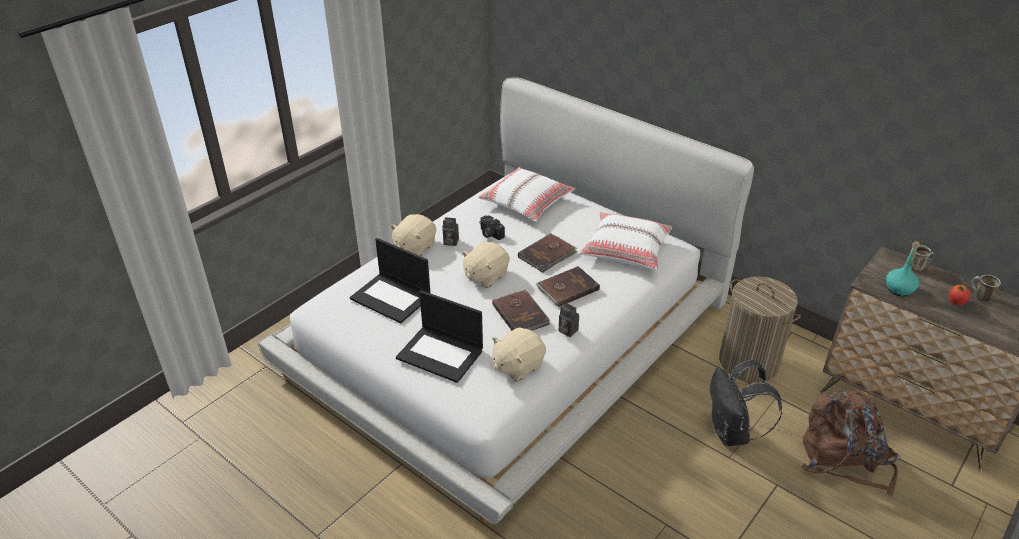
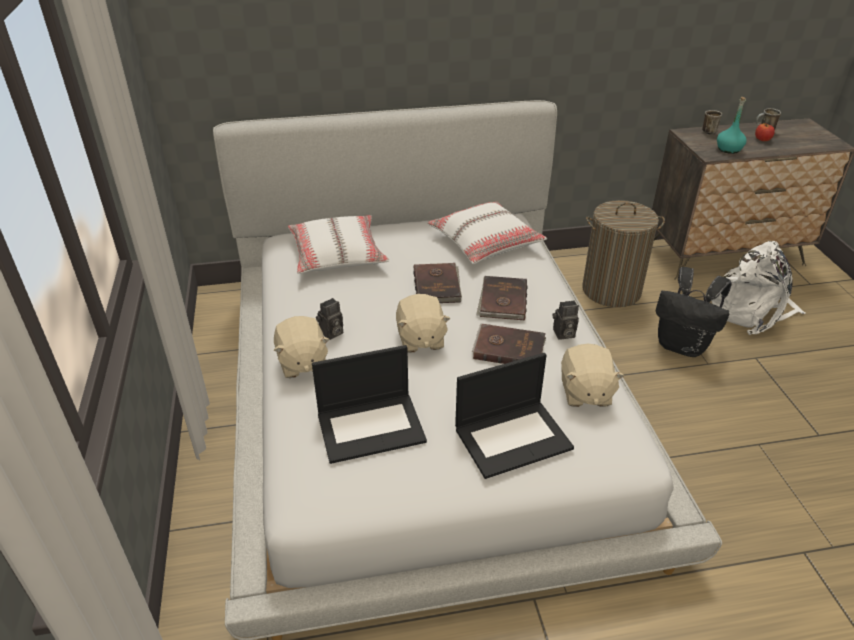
camera: 50 degrees left, 0 degrees up
(489, 234) = (355, 301): camera -> none
(844, 458) = (751, 311): brown backpack -> white backpack

